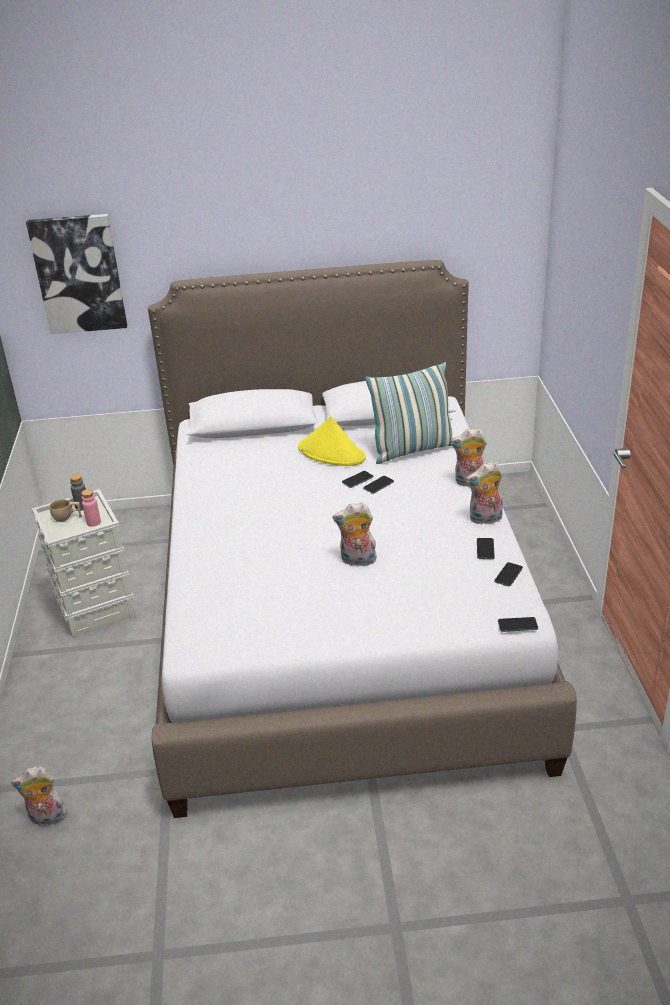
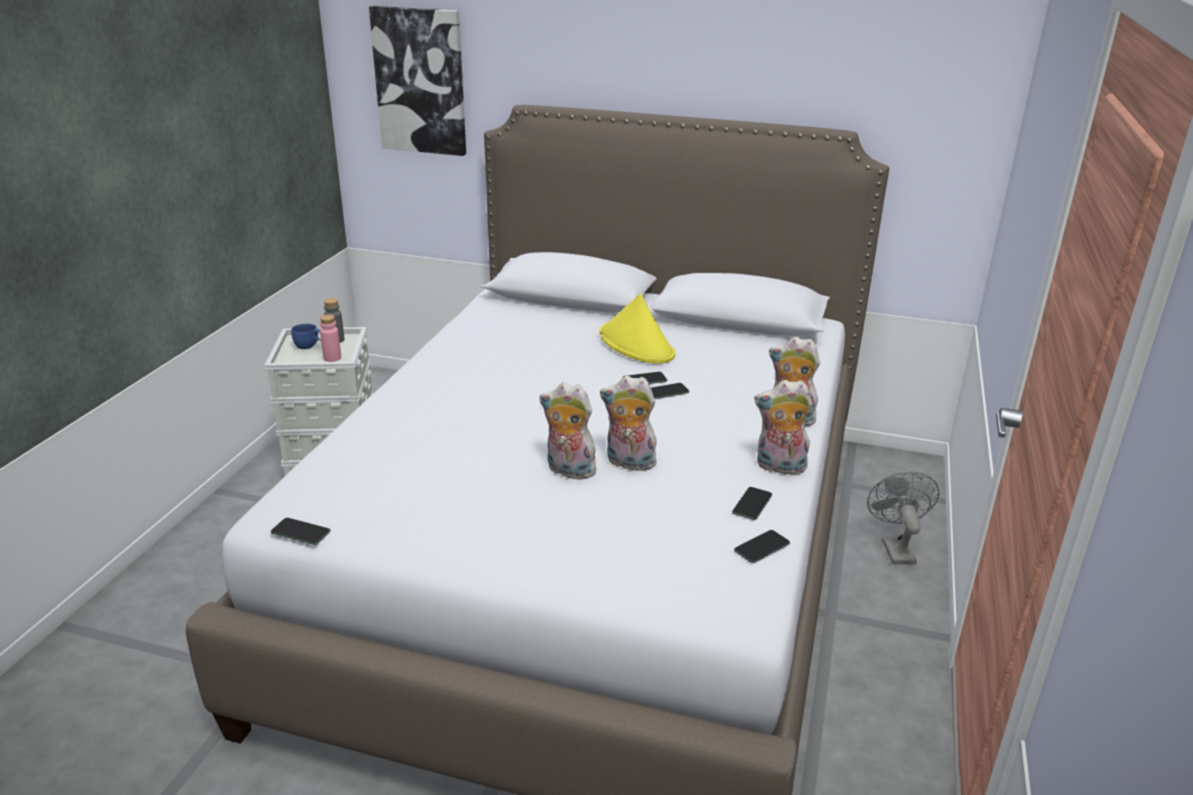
camera: 20 degrees right, 5 degrees down
(46, 818) = (96, 684): plush toy -> plush toy (628, 463)
(67, 518) = (310, 347): beige cup -> blue cup
(412, 450) = (740, 364): pillow -> none
(517, 625) = (726, 621): phone -> phone (300, 532)
(531, 547) = (895, 548): none -> grey fan

